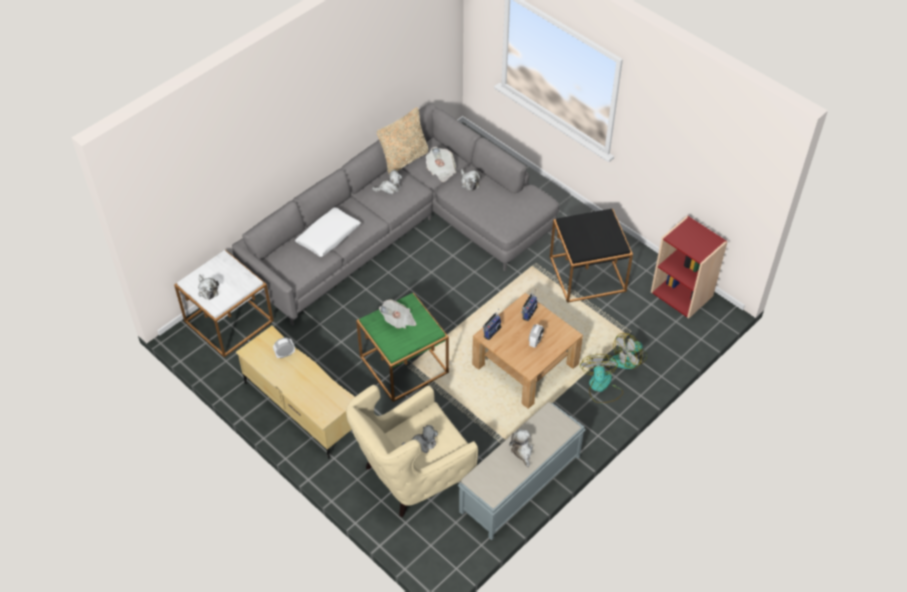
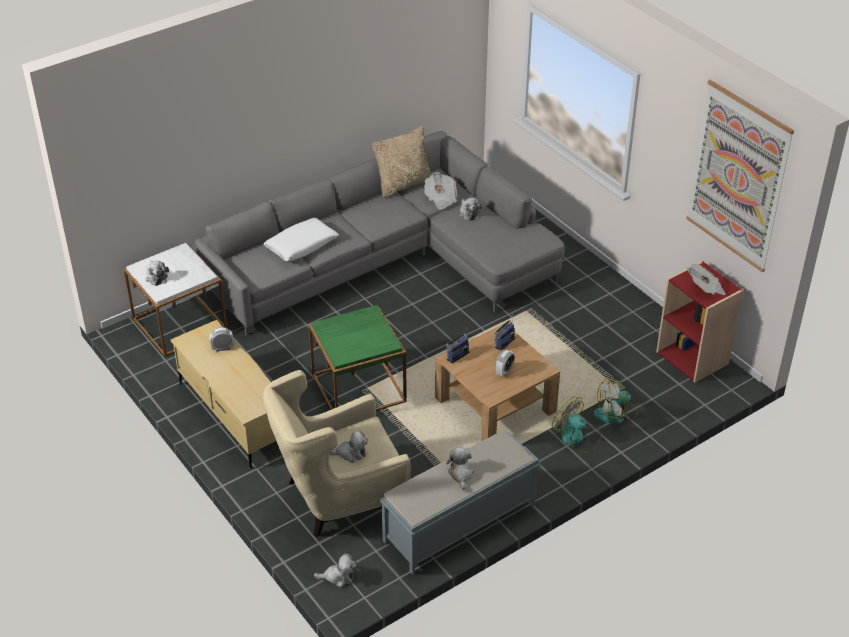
camera: 10 degrees right, 10 degrees down
(389, 188) = (379, 208): plush toy -> plush toy (338, 577)
(398, 321) = (354, 329): newspaper -> newspaper (705, 288)
(587, 274) = (587, 326): black side table -> none
(601, 387) = (577, 438): fan -> fan turned 60 degrees counterclockwise
(721, 151) = (737, 176): none -> picture

